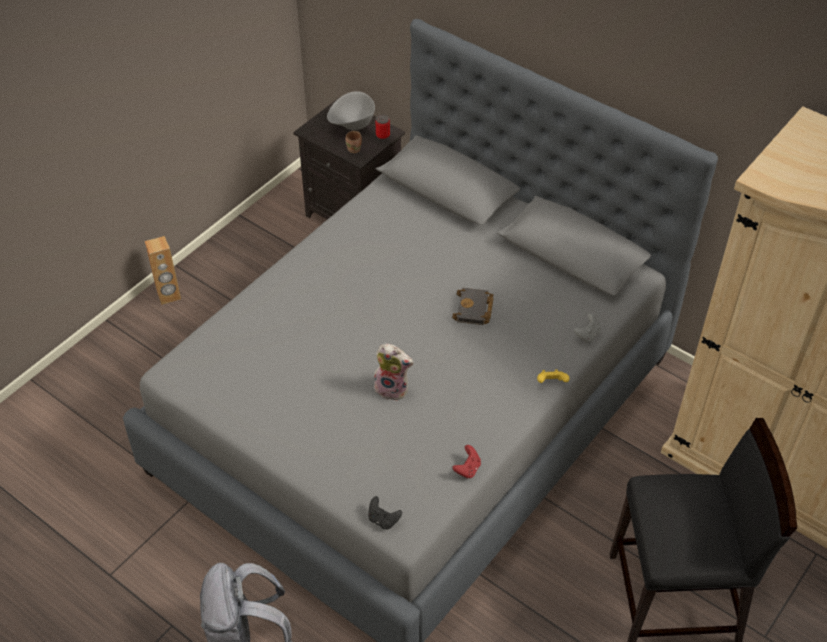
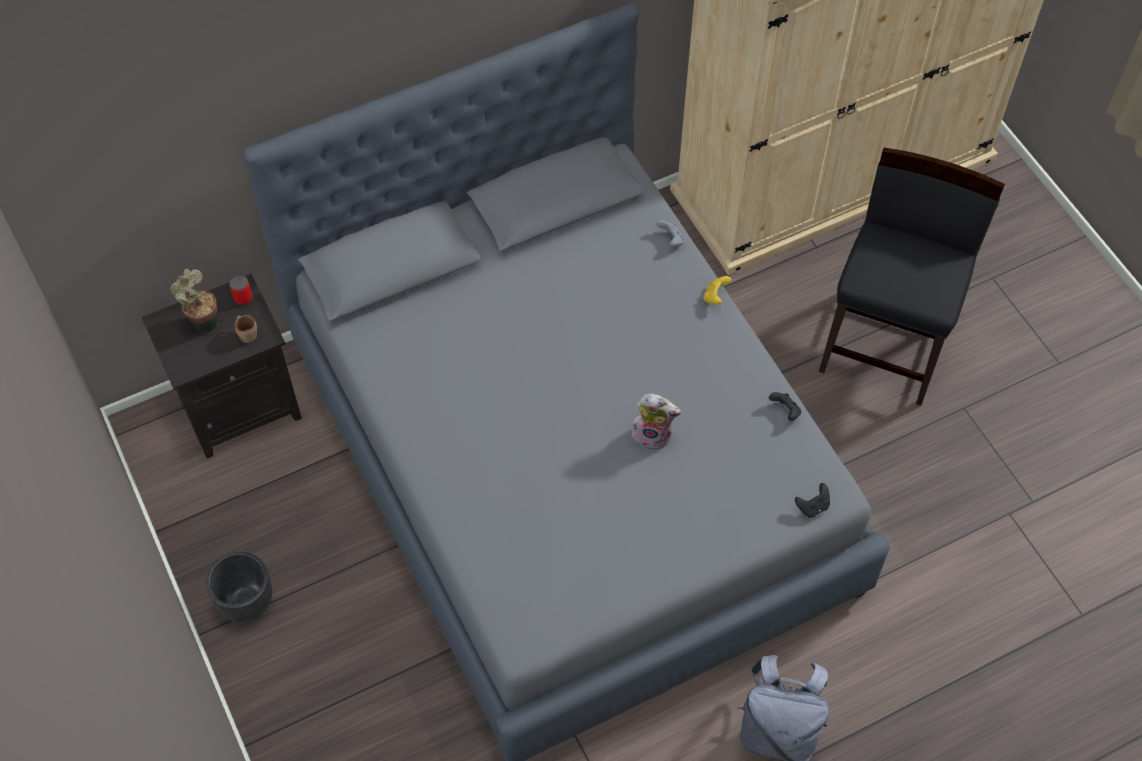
camera: 65 degrees left, 10 degrees up
(169, 296) = (248, 658): brown speaker -> none
(209, 279) = (248, 603): none -> black planter
(352, 125) = (203, 322): grey bowl -> potted plant
(393, 388) = (653, 435): plush toy -> plush toy turned 60 degrees clockwise
(467, 469) = (785, 411): red game controller -> black game controller
(474, 310) = (586, 320): black book -> none

